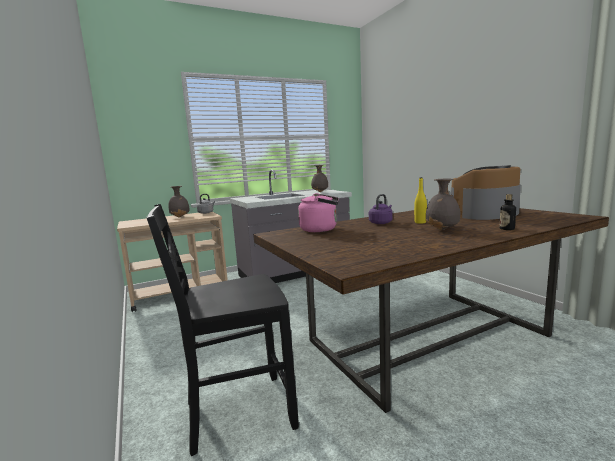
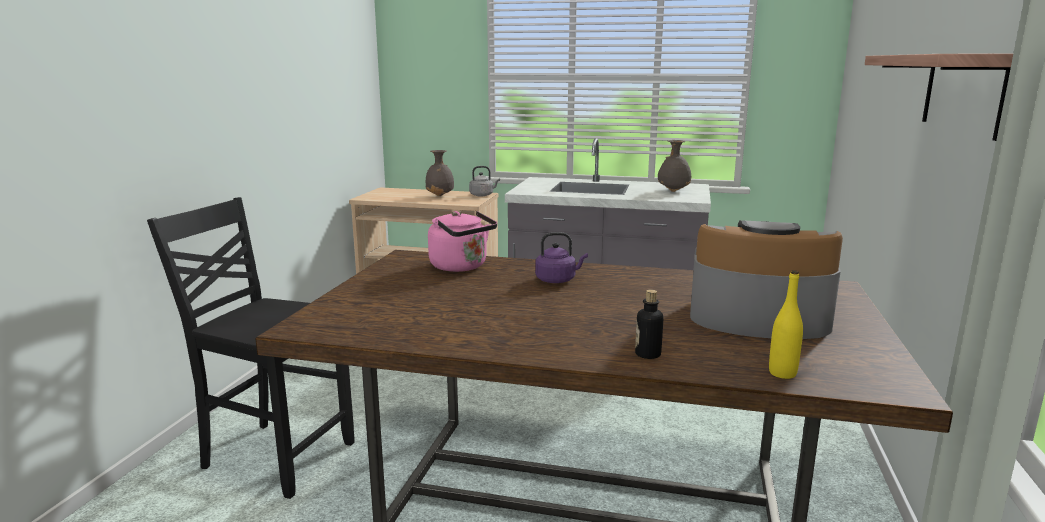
camera: 40 degrees right, 5 degrees up
(420, 222) = (601, 297): yellow bottle -> yellow bottle (782, 373)
(442, 230) = (569, 320): grey vase -> none
(506, 113) = (962, 92): none -> shelf

